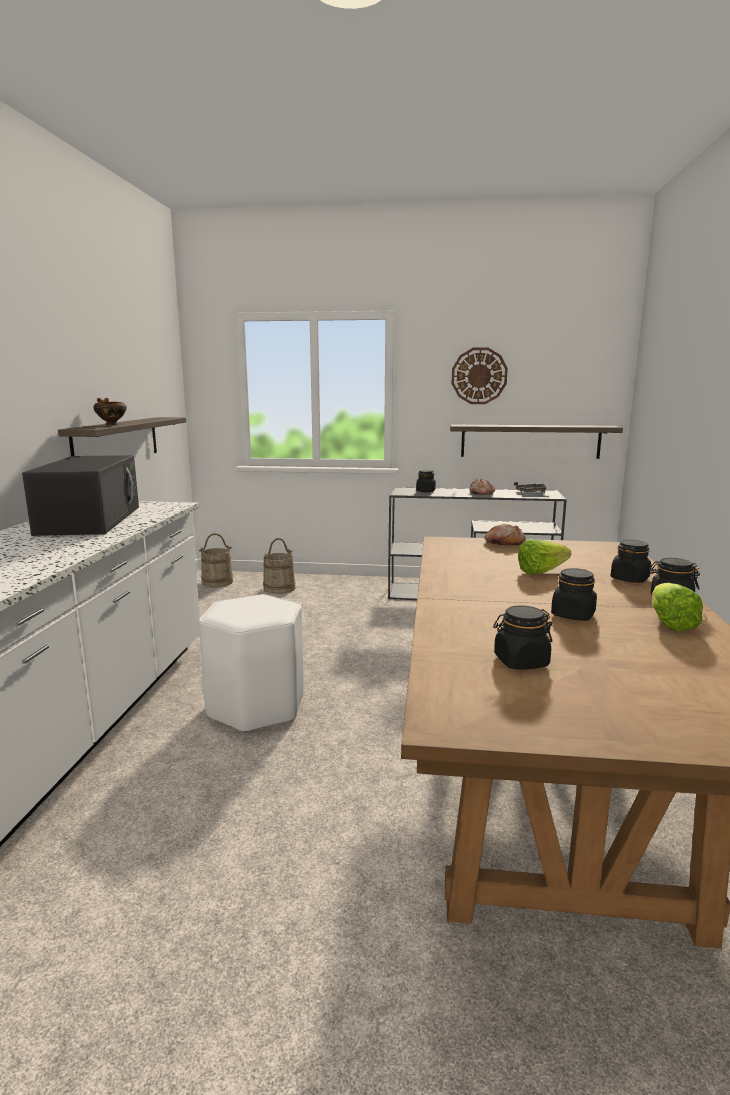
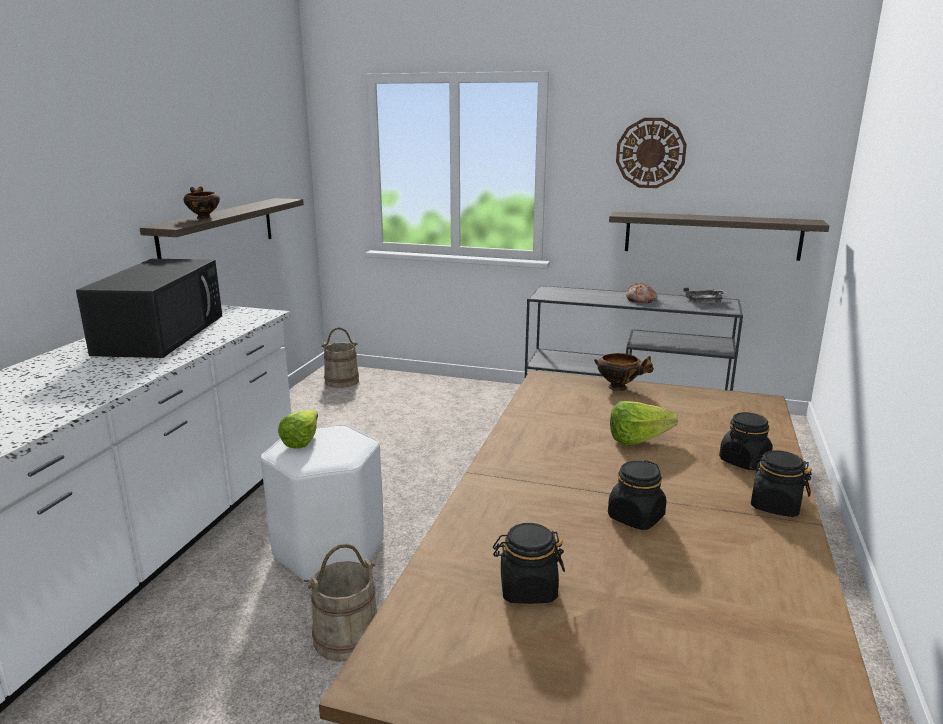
camera: 10 degrees right, 5 degrees up
(279, 588) = (405, 394): beige bucket -> beige bucket (346, 636)
(425, 491) = (574, 294): black jar -> none
(504, 543) = (619, 388): bread -> bowl
(669, 621) = (752, 540): lettuce -> lettuce (305, 439)

